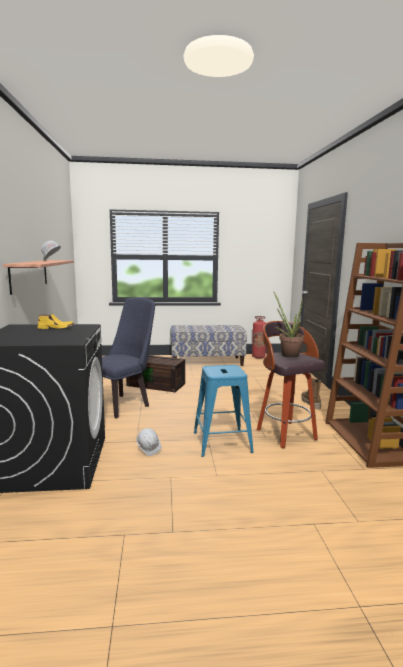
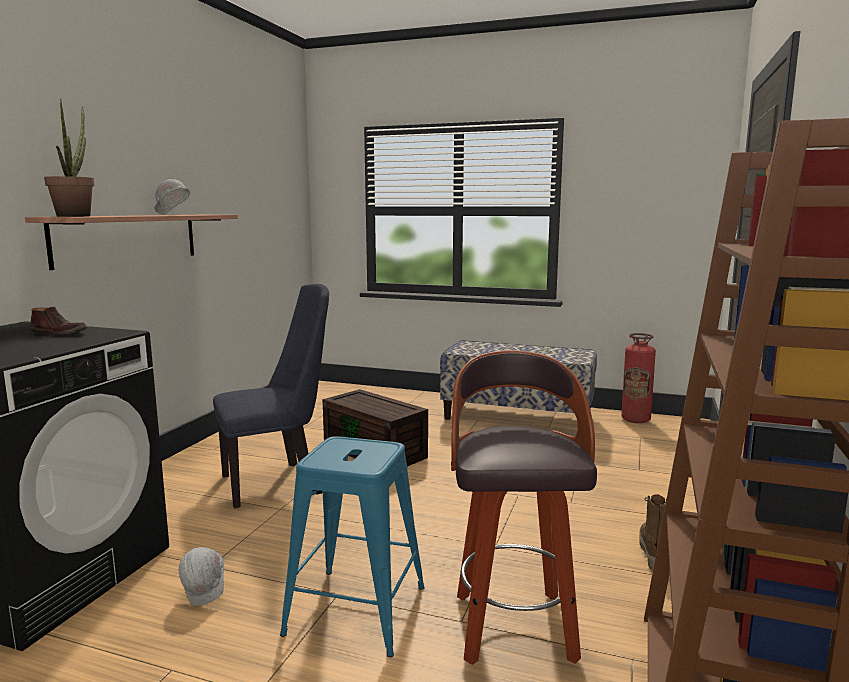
camera: 25 degrees right, 0 degrees up
(56, 328) = (60, 333): yellow shoe -> brown shoe
(287, 354) = (516, 435): potted plant -> potted plant (76, 216)

